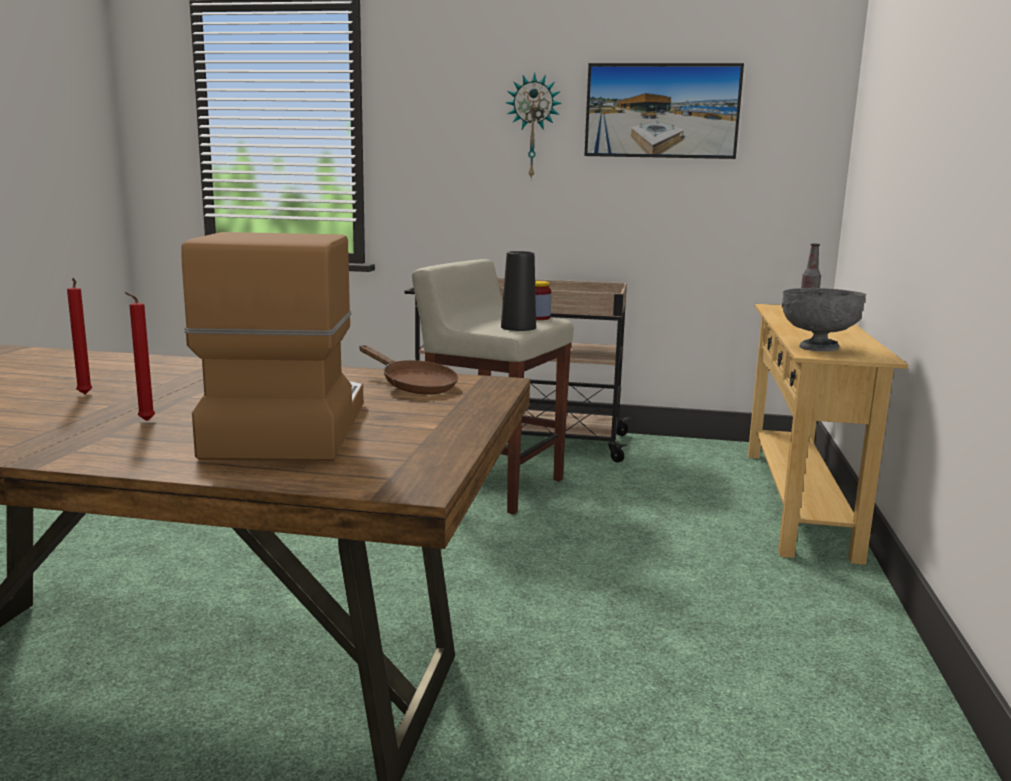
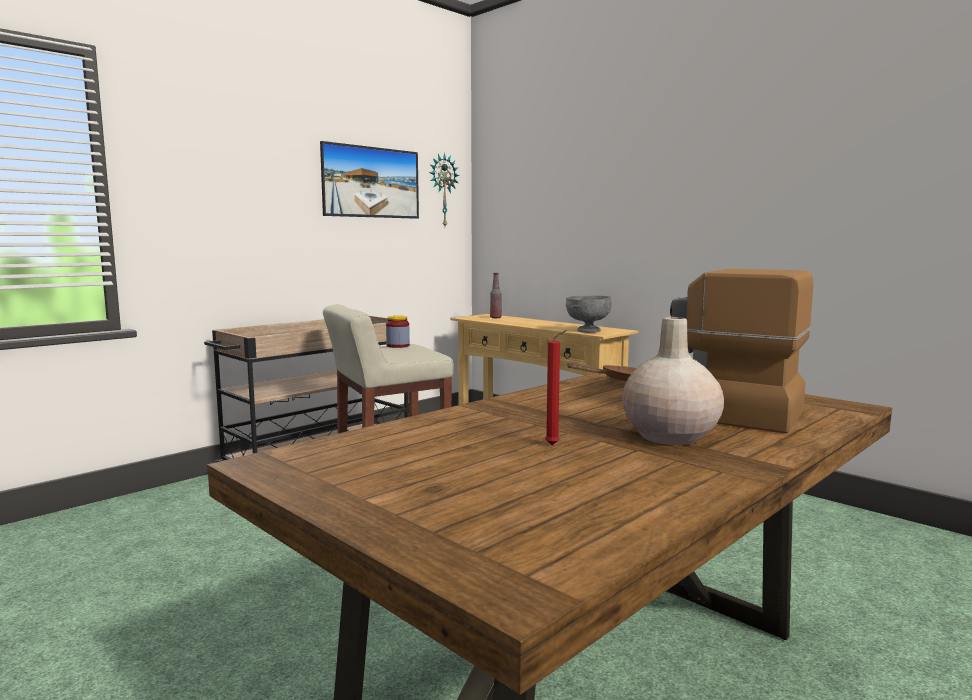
camera: 55 degrees left, 5 degrees down
(144, 421) = (669, 437): red candle -> beige vase
(518, 327) = (424, 352): black vase -> none
(533, 127) = (281, 190): wall clock -> wall clock (442, 191)

